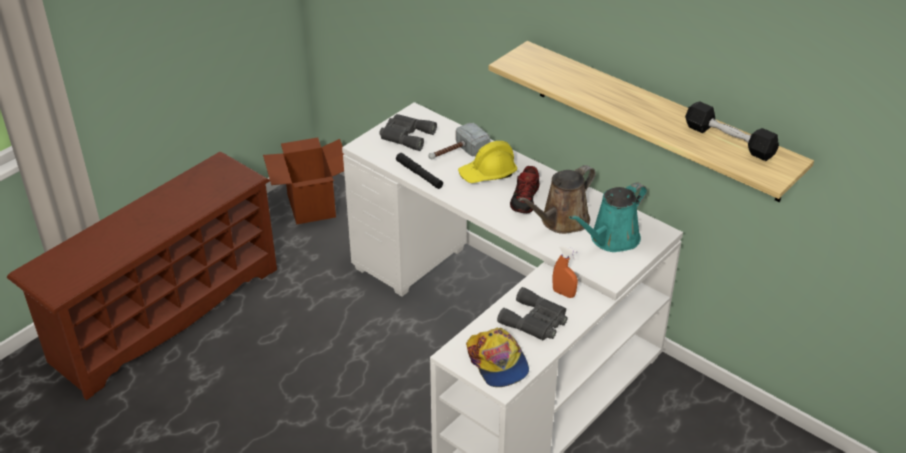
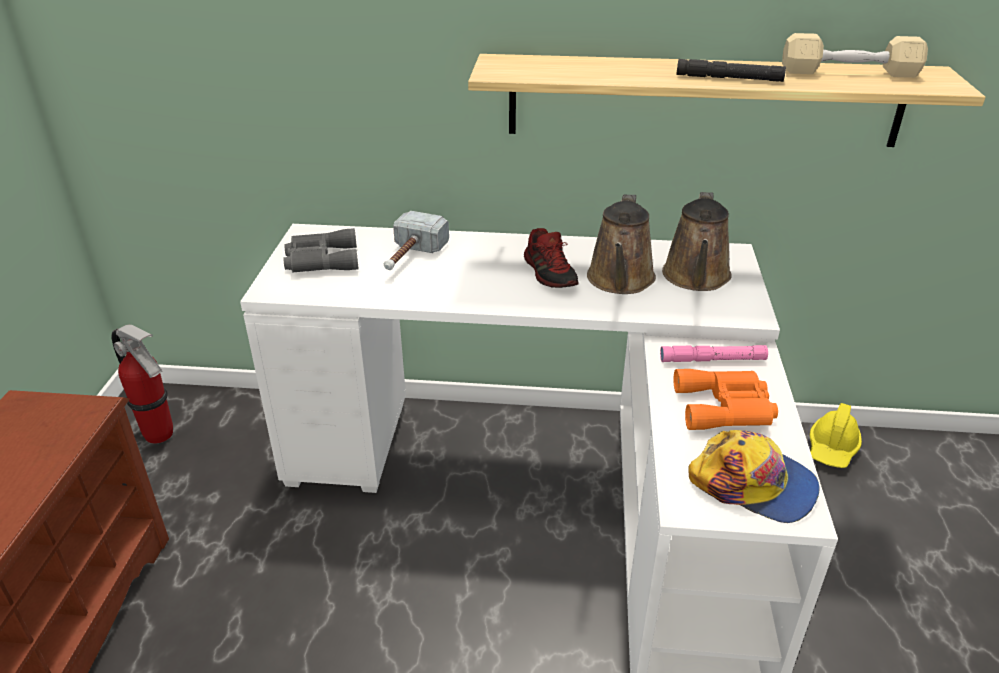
camera: 35 degrees left, 5 degrees down
(311, 205) = (160, 435): cardboard box -> fire extinguisher
(419, 174) = (386, 294): black flashlight -> black flashlight (728, 78)
(488, 174) = (473, 264): yellow hard hat -> yellow hard hat (832, 448)
(535, 321) = (726, 407): grey binoculars -> orange binoculars
(563, 293) = (712, 359): orange spray bottle -> pink flashlight
(611, 239) = (696, 278): turquoise watering can -> brown watering can
(729, 140) = (849, 72): black dumbbell -> beige dumbbell

